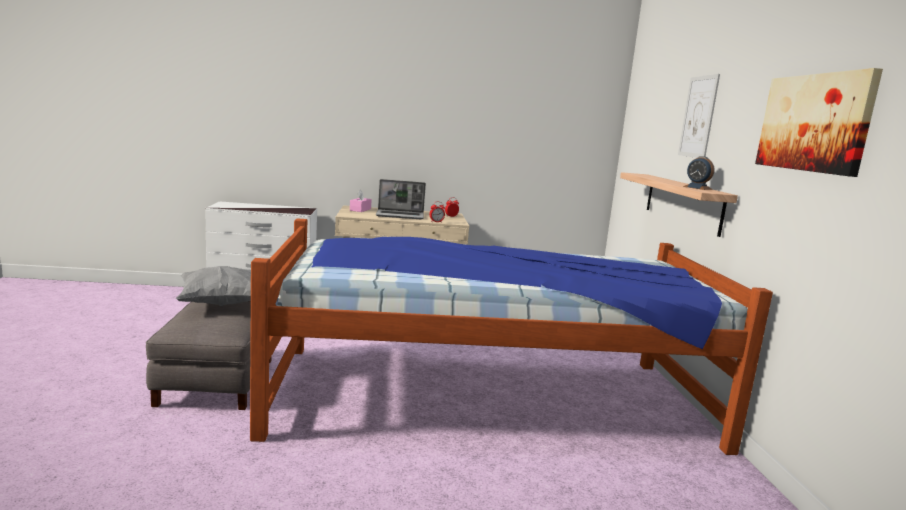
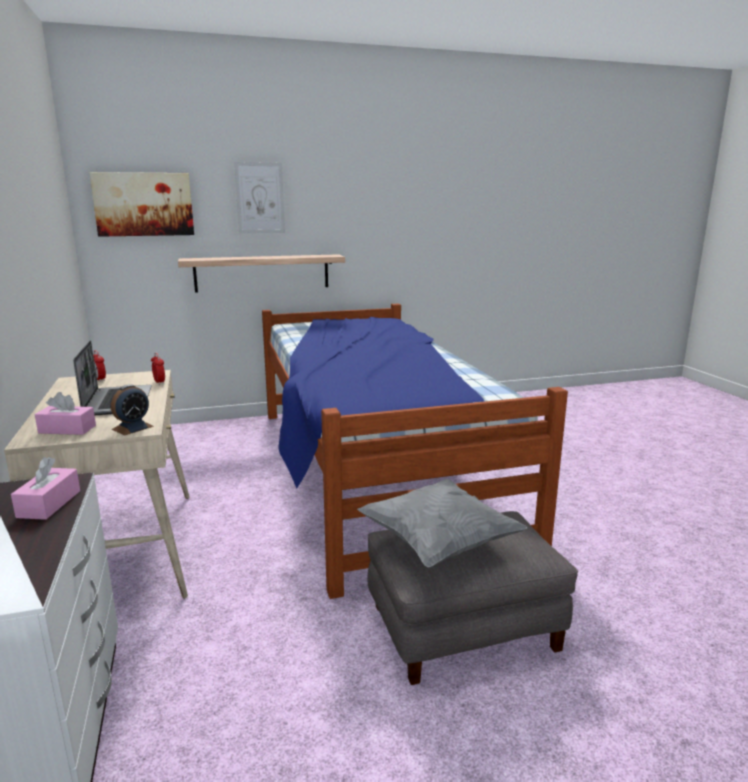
camera: 100 degrees left, 5 degrees up
(283, 210) = (49, 504): none -> pink tissue box
(697, 188) = (310, 256): alarm clock -> alarm clock (132, 428)
(814, 123) = (397, 202): picture -> picture (144, 204)

